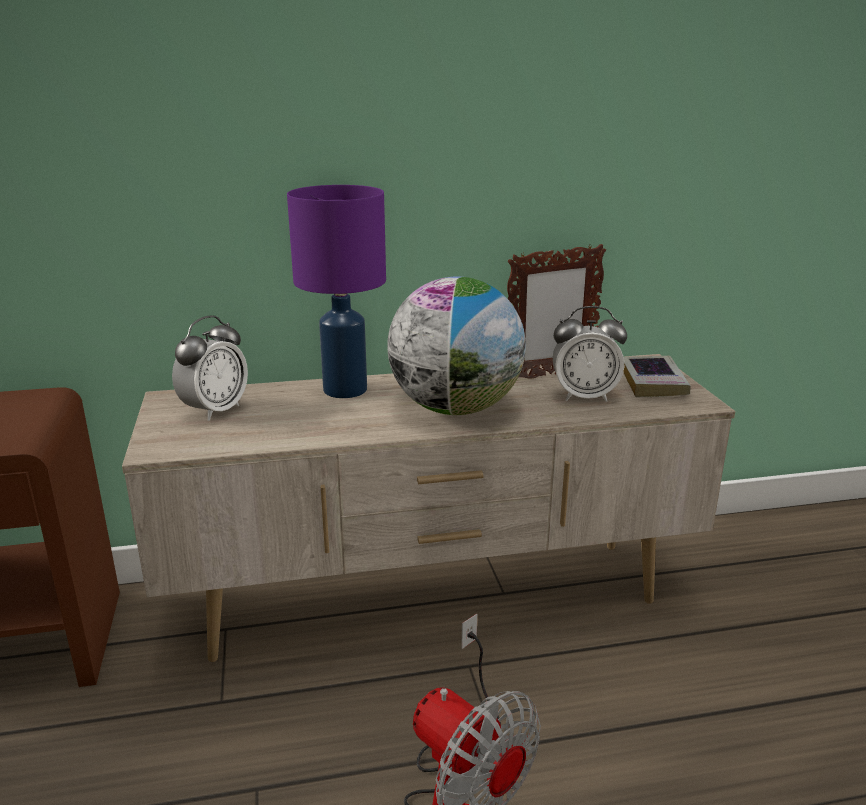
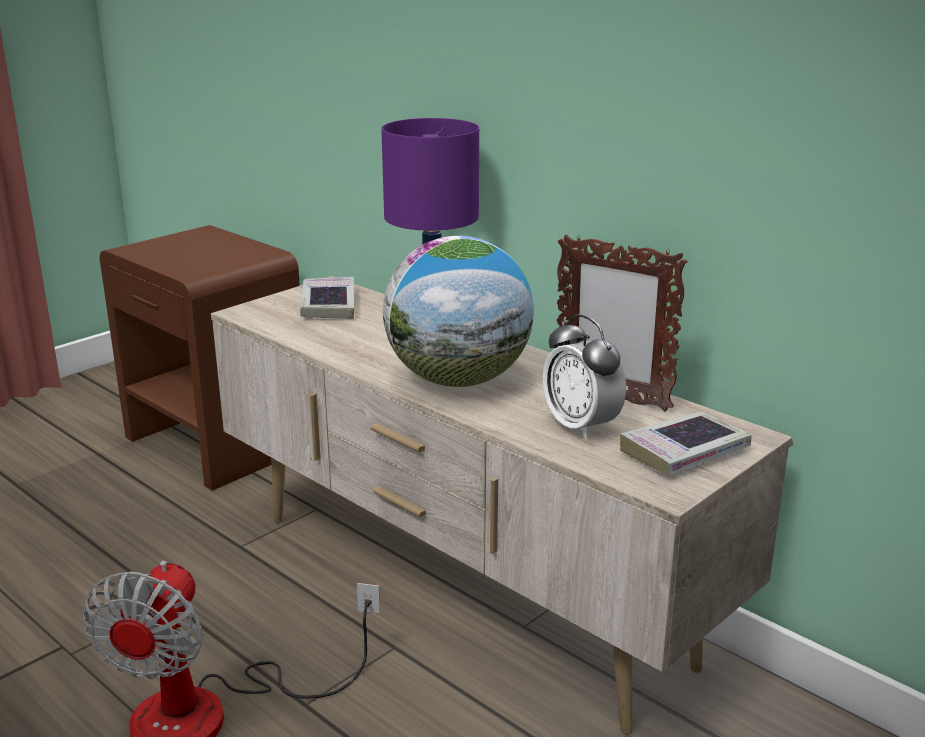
camera: 55 degrees right, 0 degrees up
(215, 410) = (328, 305): alarm clock -> book

